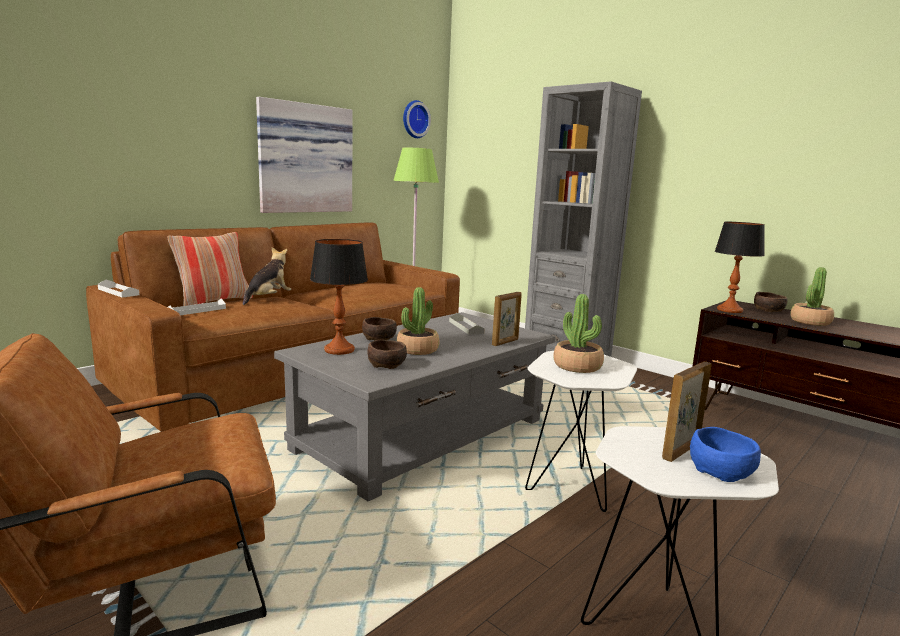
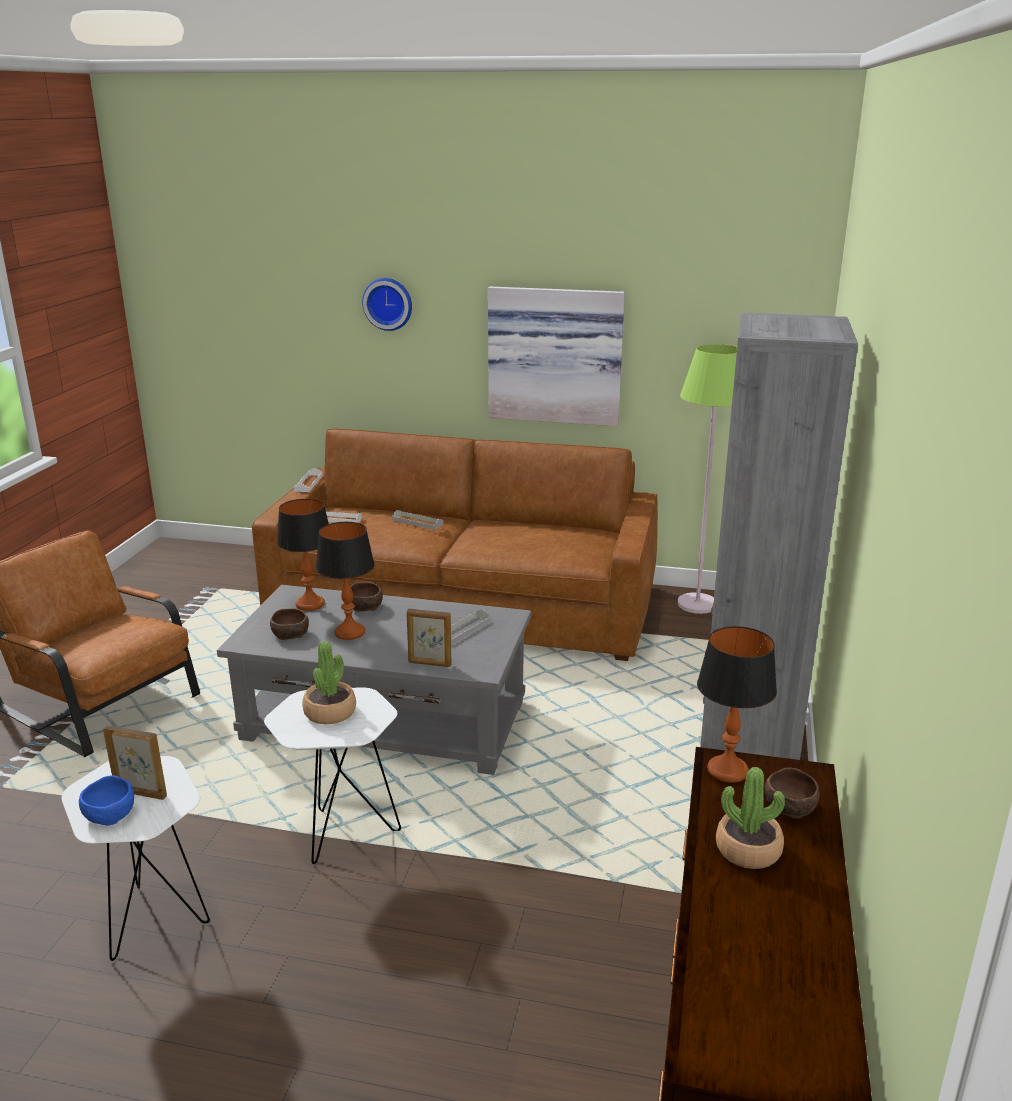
camera: 60 degrees right, 10 degrees up
(214, 301) = (386, 509): pillow -> none
(268, 299) = (417, 522): plush toy -> grey tray
(414, 119) = (755, 296): wall clock -> wall clock (388, 303)
(417, 349) = (350, 632): potted plant -> table lamp

